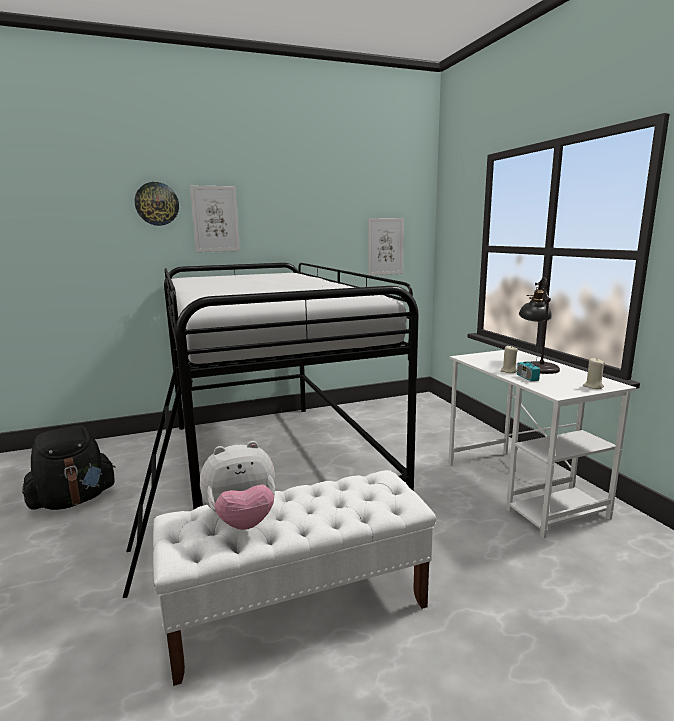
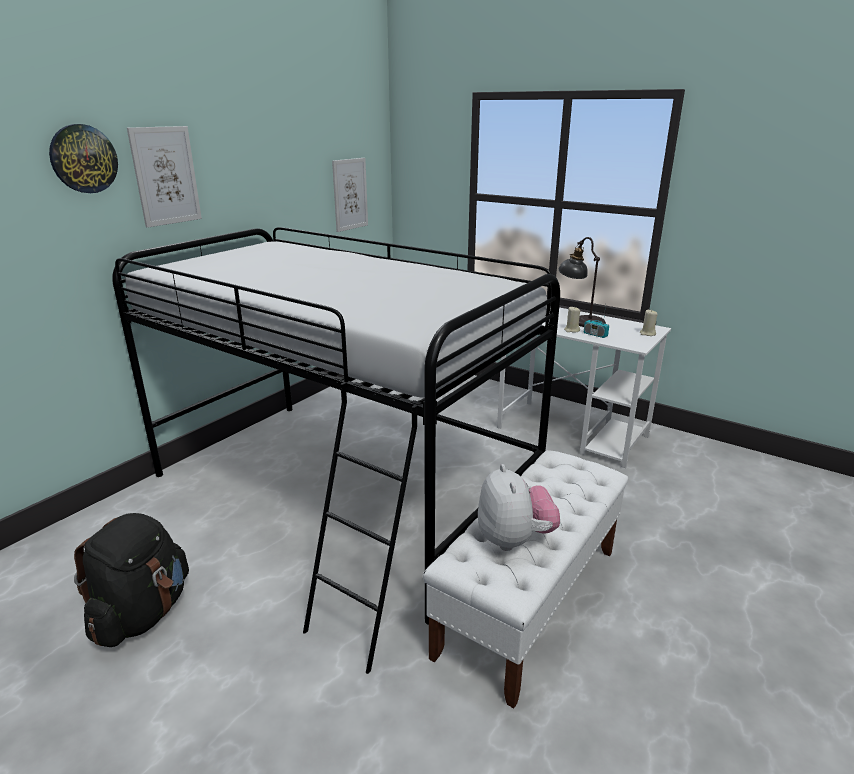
camera: 35 degrees left, 10 degrees up
(242, 520) = (514, 539): plush toy -> plush toy turned 45 degrees counterclockwise

